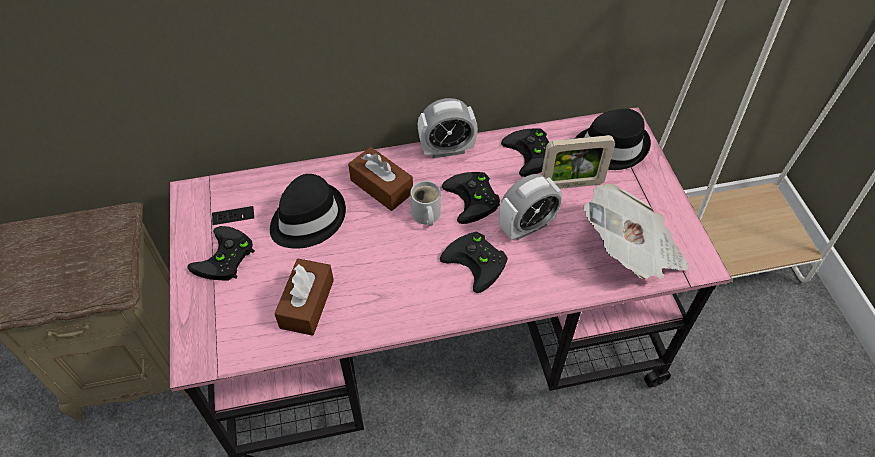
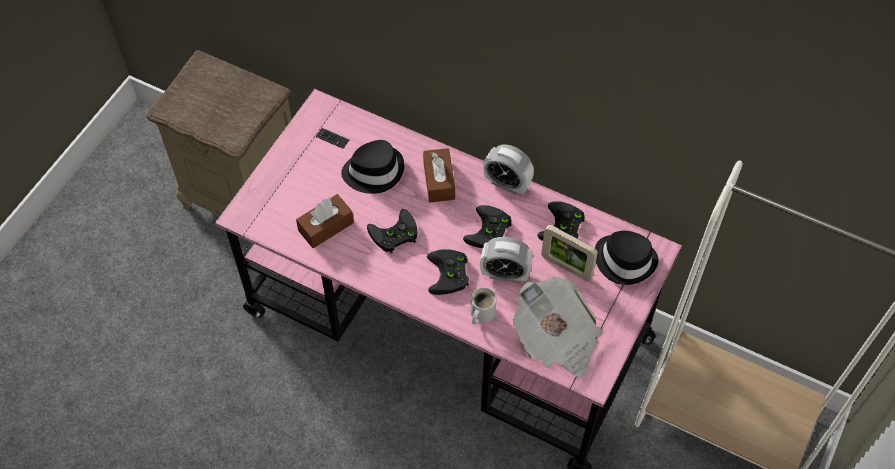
camera: 40 degrees right, 5 degrees up
(225, 259) = (304, 165): black game controller -> black game controller (393, 235)
(425, 215) = (447, 220): white mug -> white mug (480, 313)

